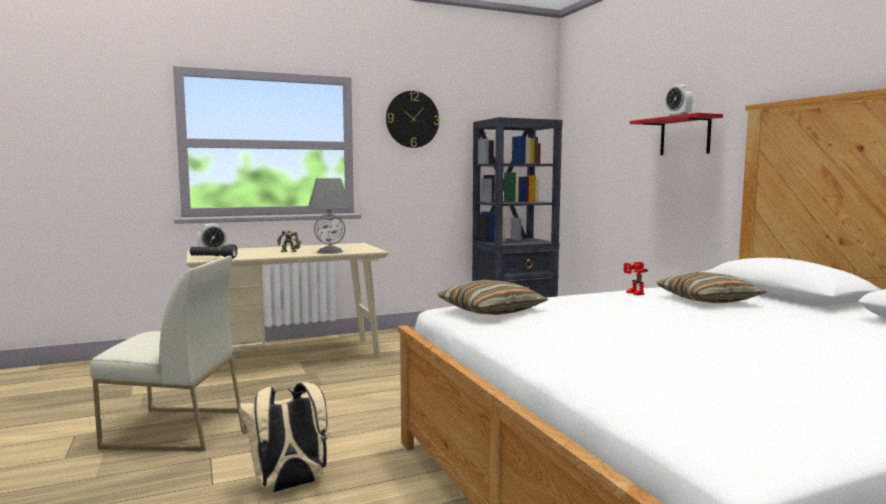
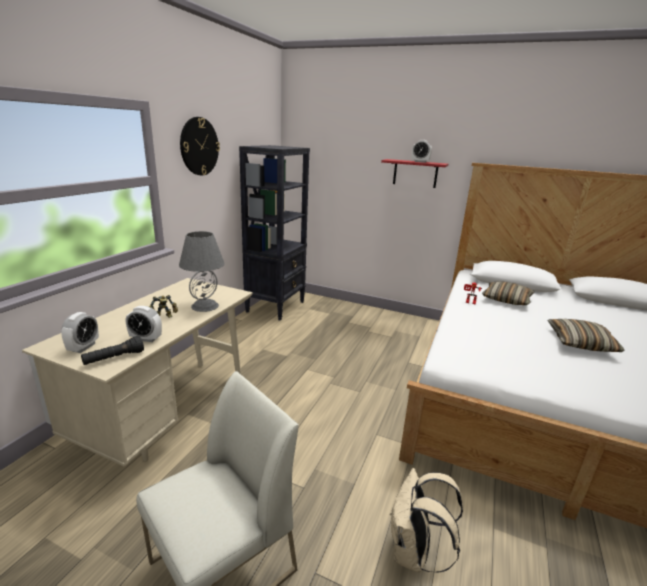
camera: 45 degrees left, 15 degrees up
(251, 256) = (146, 339): none -> alarm clock
(491, 311) = (477, 355): pillow -> pillow (580, 342)

